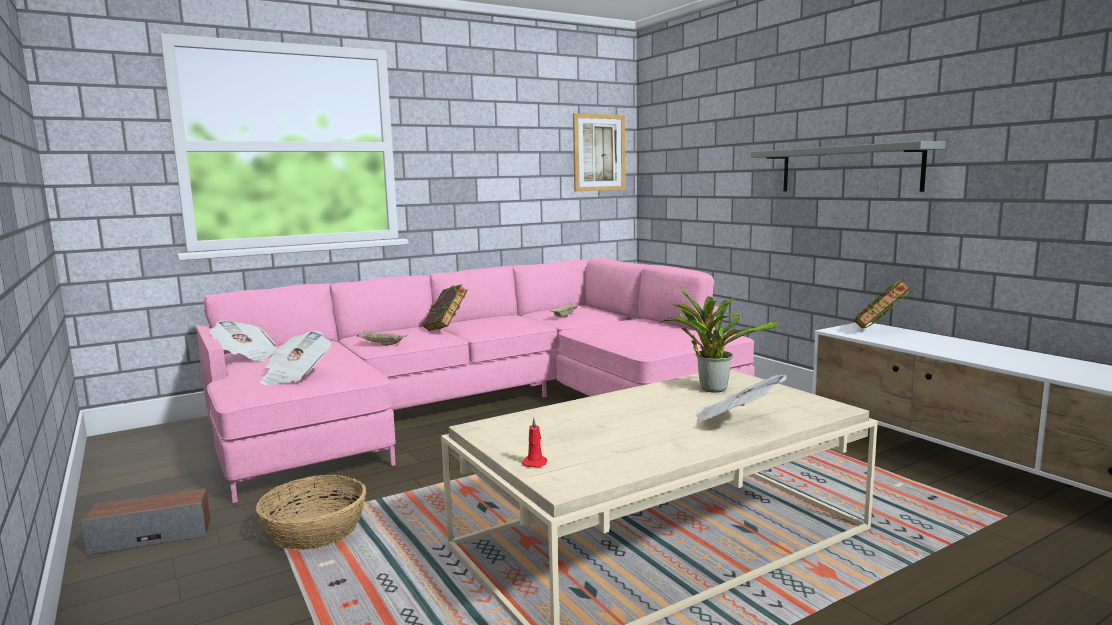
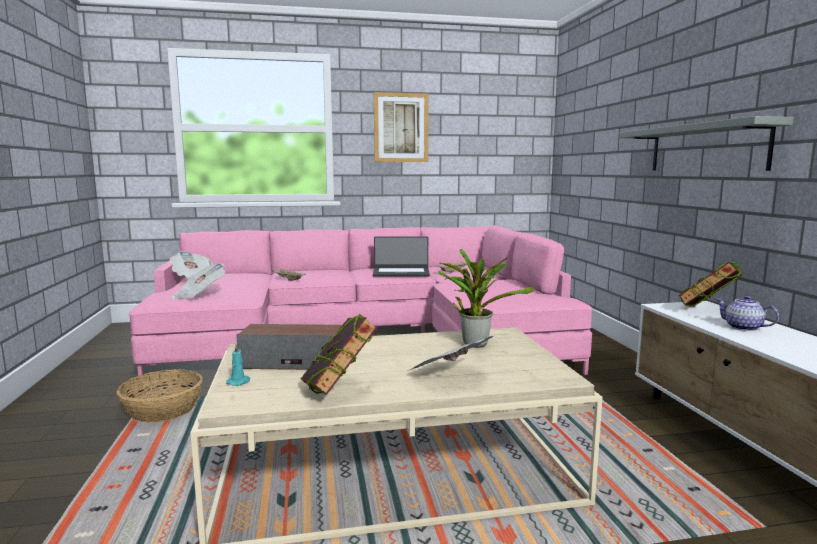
camera: 20 degrees right, 0 degrees up
(152, 536) = (73, 393): speaker -> speaker (294, 362)
(446, 330) = (348, 273): book -> book (339, 391)
(509, 323) = (401, 273): none -> laptop
(535, 463) = (239, 382): red candle -> turquoise candle
(599, 152) = (515, 136): picture -> picture (401, 127)
(926, 342) = (743, 328): none -> teapot

